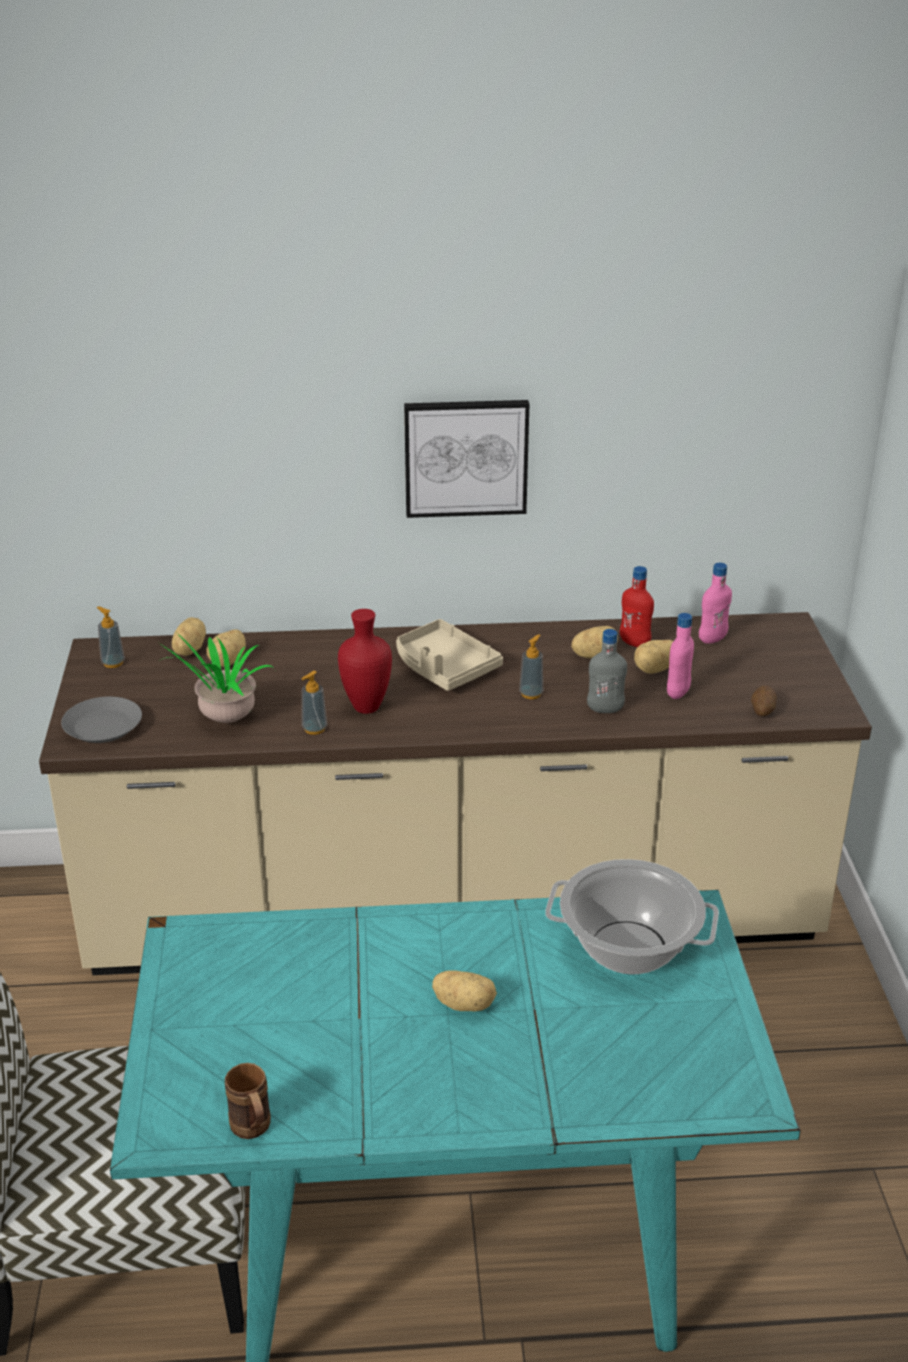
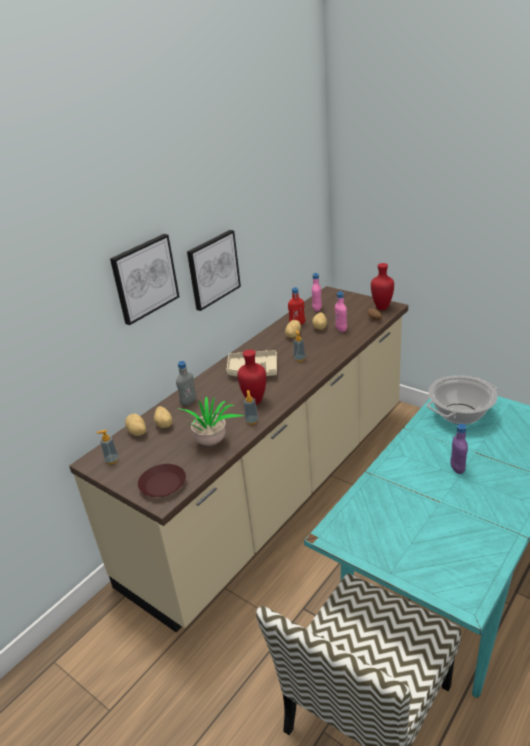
camera: 45 degrees left, 0 degrees up
(102, 727) = (163, 485): grey plate -> brown plate
(253, 1131) = (490, 566): brown mug -> none
(295, 416) = (144, 278): none -> picture
(465, 1004) = (457, 468): potato -> purple bottle
(605, 709) = (331, 348): grey bottle -> grey bottle (188, 402)
(813, 702) = (381, 308): none -> red vase

